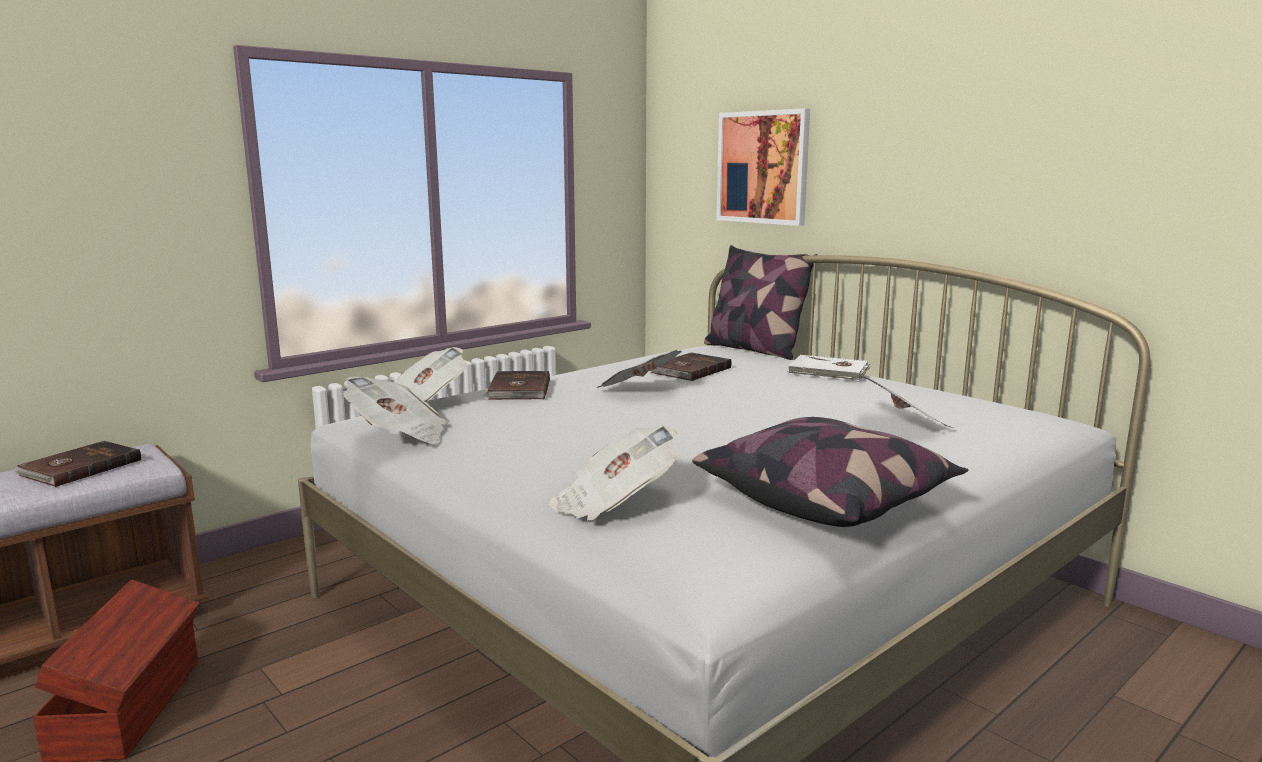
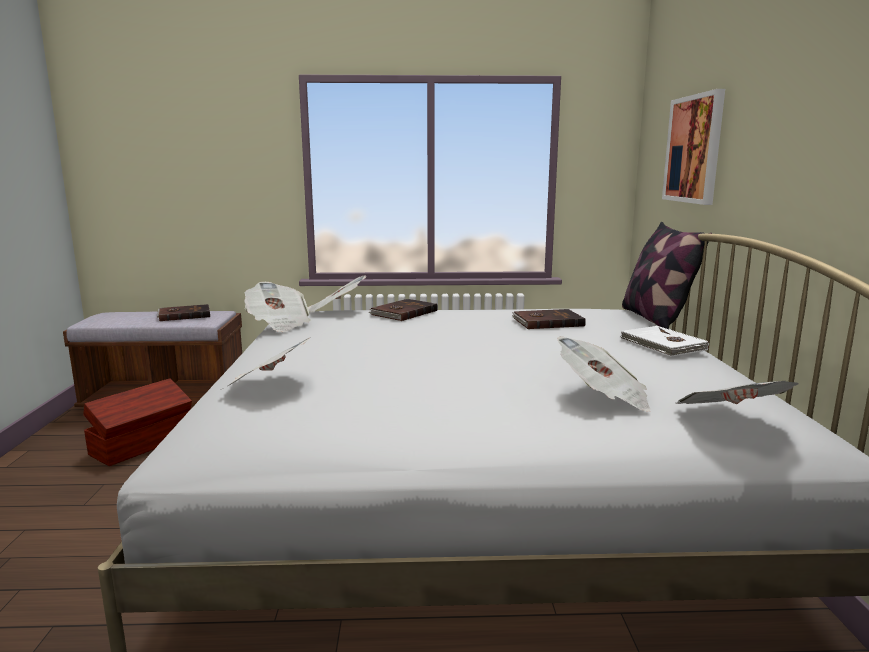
camera: 40 degrees right, 0 degrees up
(638, 391) = (471, 328): newspaper -> newspaper (729, 421)
(827, 500) = (388, 427): pillow -> none

